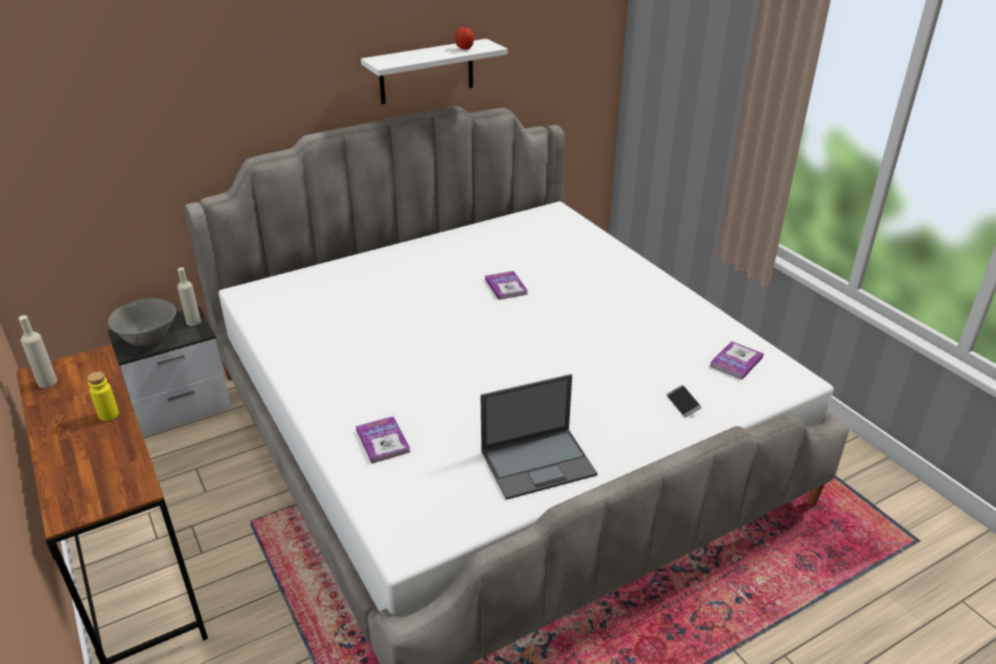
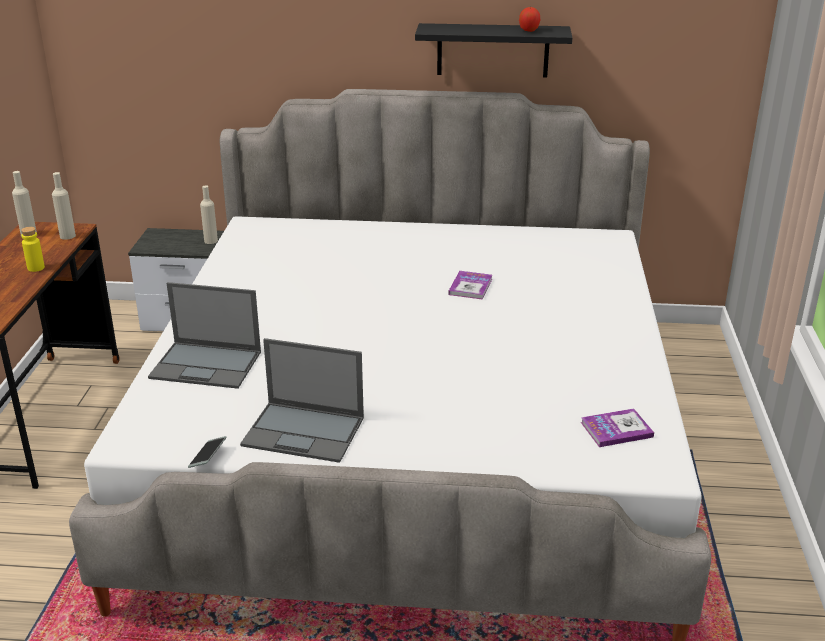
camera: 35 degrees right, 5 degrees down
(97, 368) = (67, 236): none -> beige bottle
(149, 339) = (166, 243): grey bowl -> none
(383, 441) = (207, 365): book -> laptop
(426, 71) = (492, 50): white shelf -> black shelf
(683, 404) = (503, 442): phone -> phone (208, 456)

